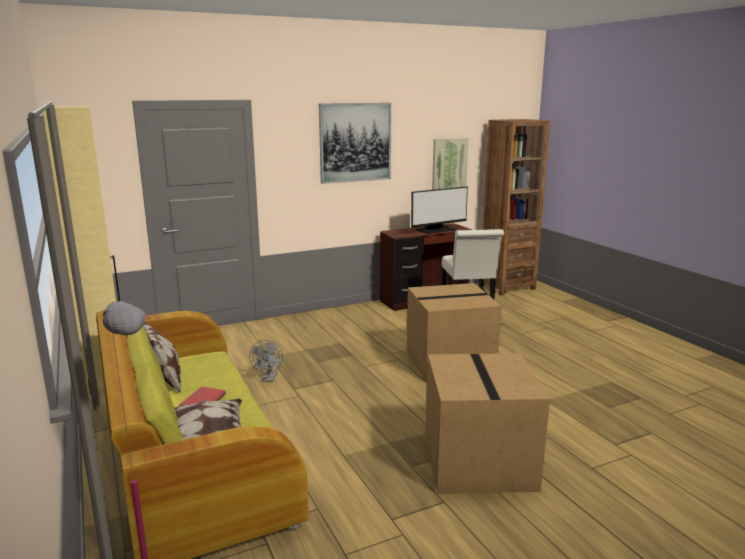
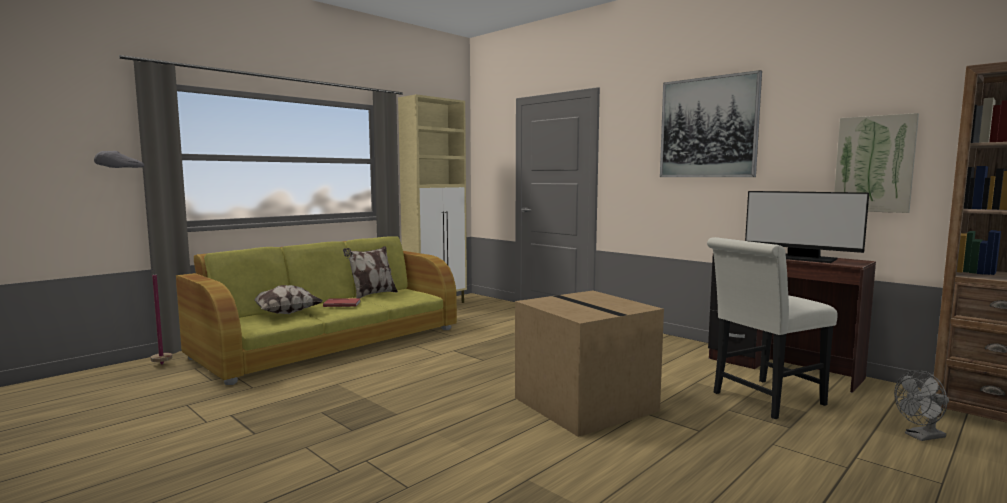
camera: 70 degrees right, 10 degrees down
(269, 379) = (465, 340): grey fan -> grey fan (921, 436)
(476, 461) = (335, 442): cardboard box -> none

